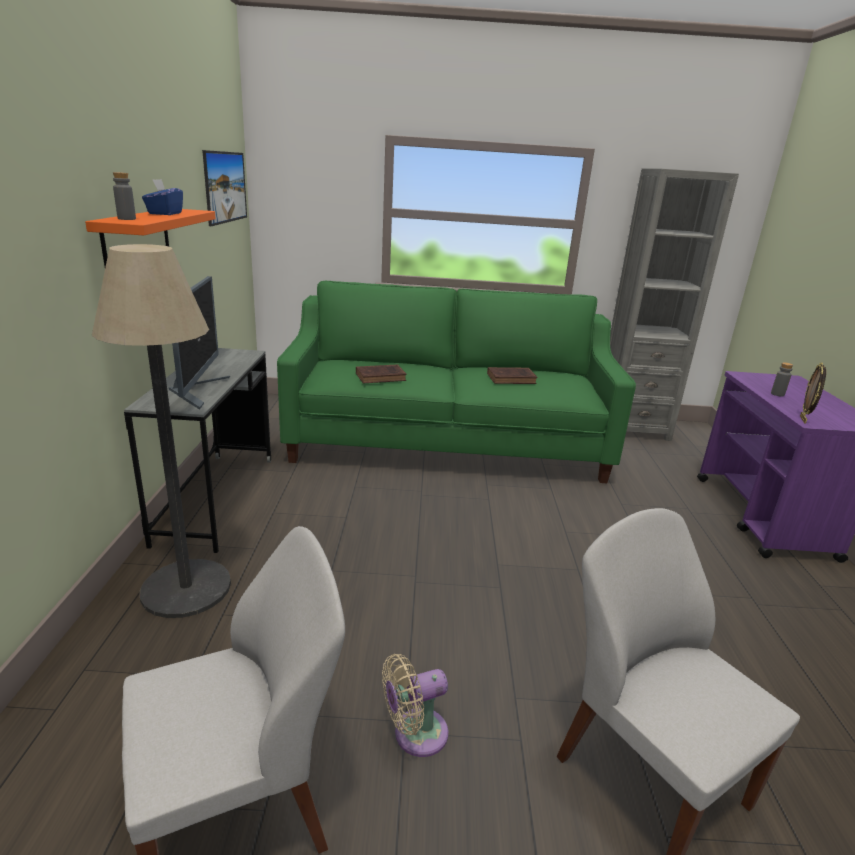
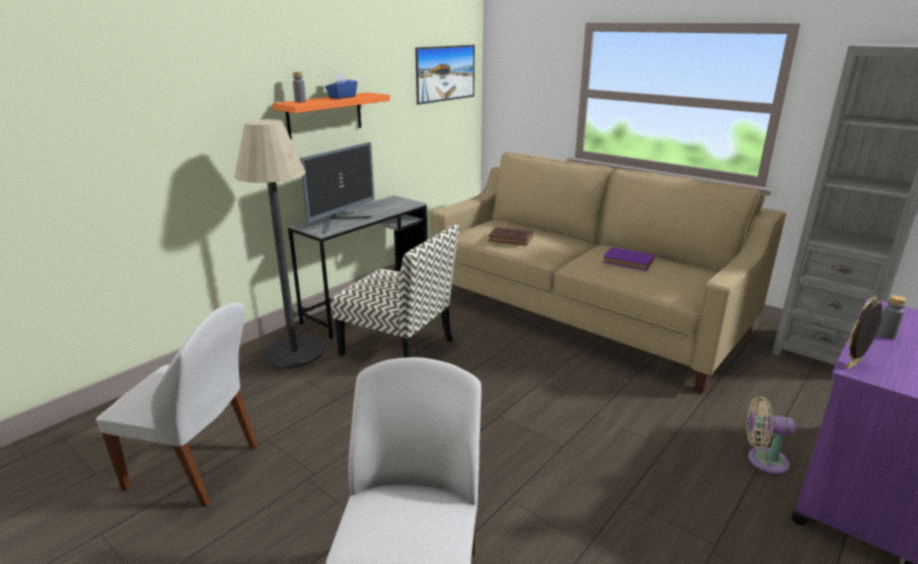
camera: 40 degrees right, 0 degrees up
(314, 533) = (399, 347): none -> chair
(415, 734) = (311, 483): beige fan -> beige fan (763, 460)
(447, 441) = (585, 313): green sofa -> beige sofa
(512, 379) = (629, 262): brown book -> purple book

